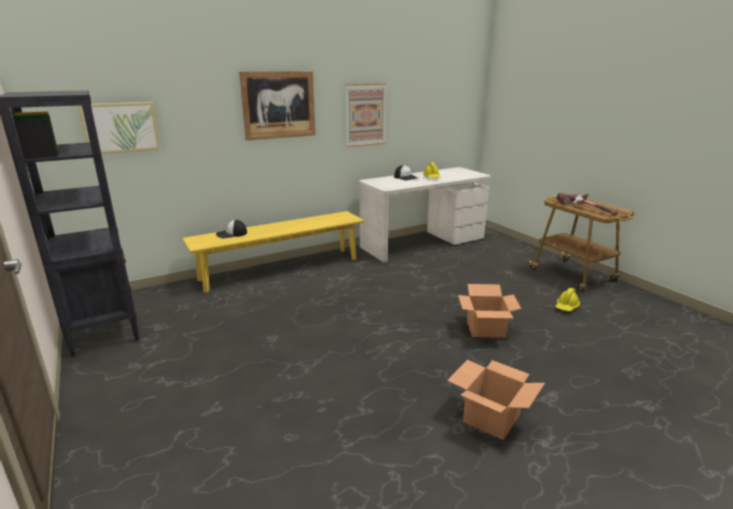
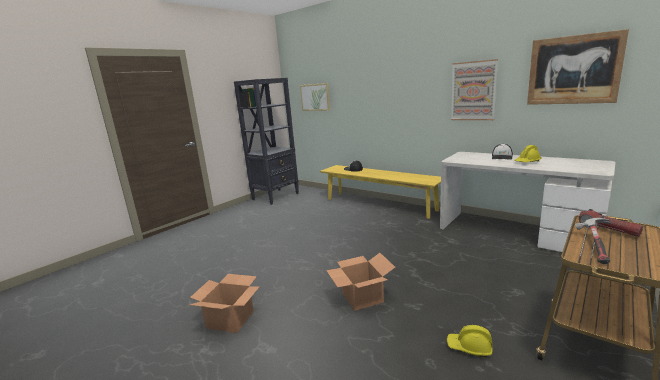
camera: 70 degrees right, 5 degrees down
(279, 105) = (396, 83): picture -> picture (573, 70)

